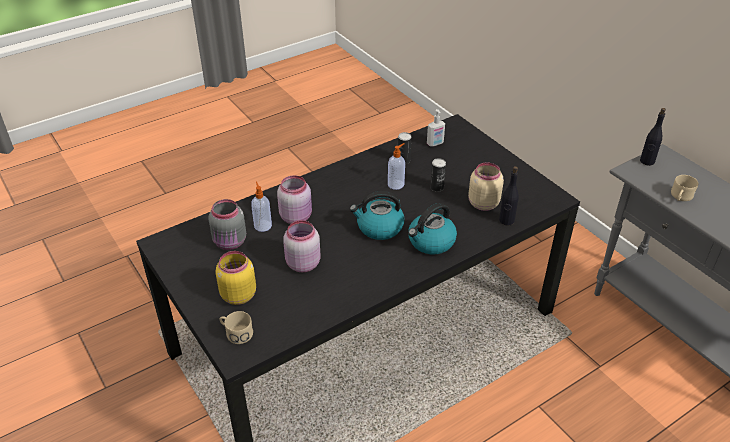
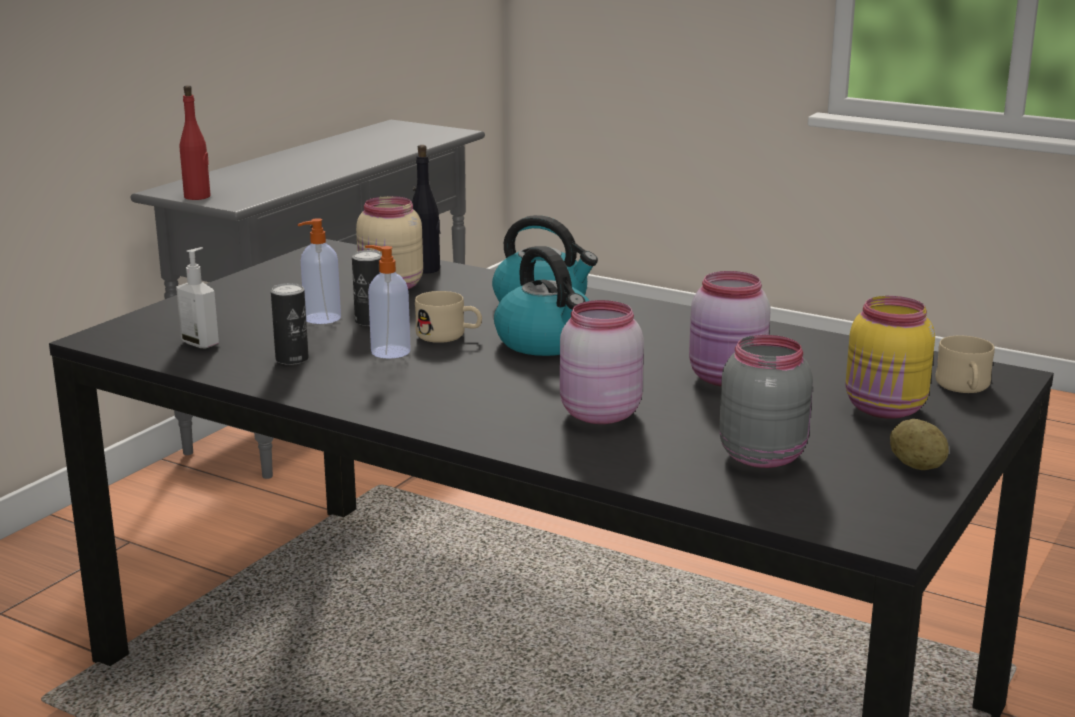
camera: 115 degrees left, 20 degrees down
(189, 276) = (916, 466): none -> potato
(262, 225) = (667, 438): soap dispenser -> soap dispenser (321, 318)
(647, 161) = (197, 197): black bottle -> red bottle
(680, 197) = (289, 180): beige mug -> beige mug (449, 336)

